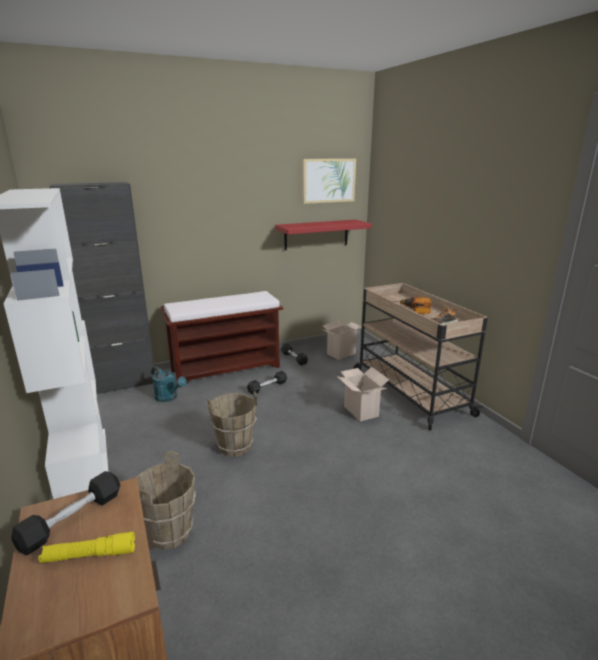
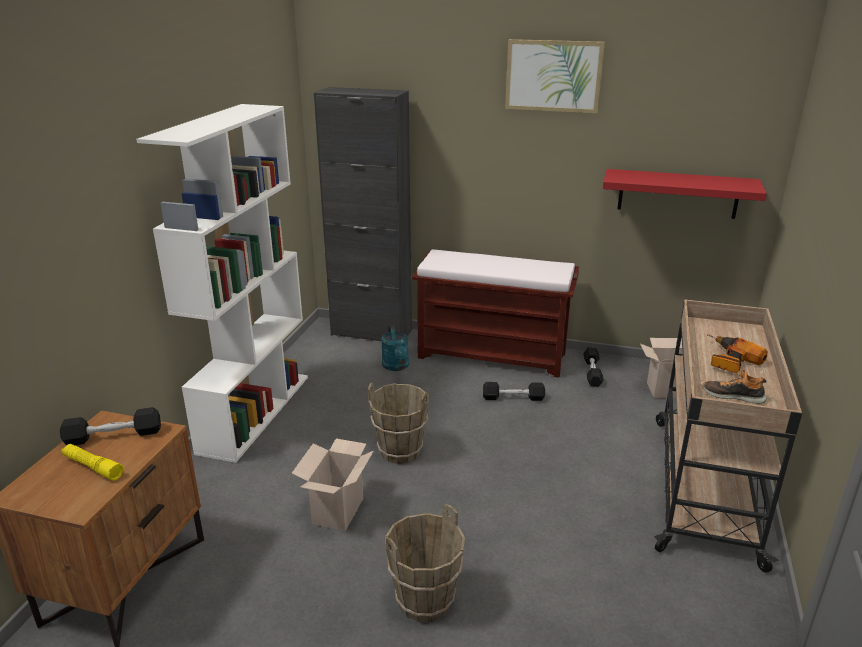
camera: 40 degrees right, 5 degrees up
(170, 533) = (260, 503): brown bucket -> brown bucket (425, 601)
(328, 180) = (713, 109): picture -> picture (553, 76)
(359, 411) = (592, 479): cardboard box -> cardboard box (337, 509)

